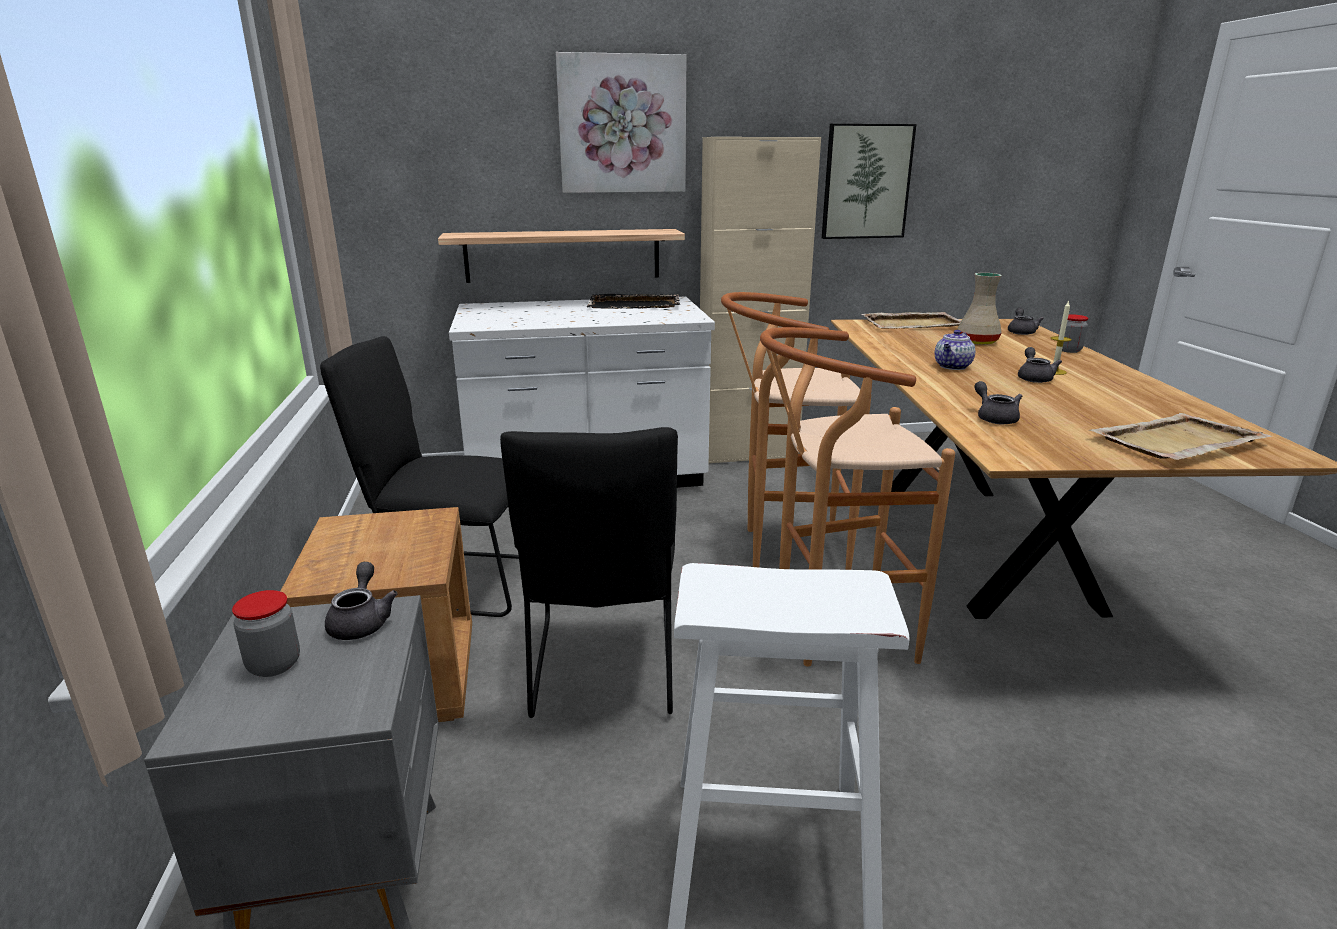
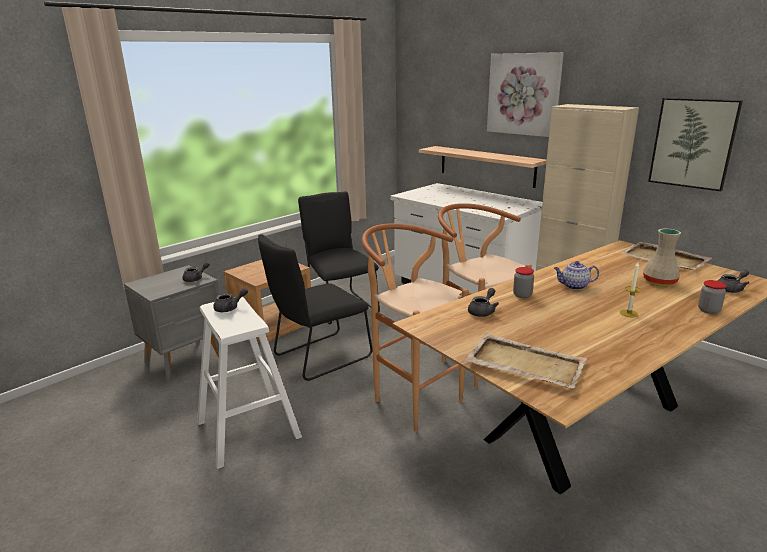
camera: 55 degrees right, 0 degrees up
(274, 665) = (167, 279): jar -> jar (522, 295)
(635, 305) = (502, 201): black tray -> none
(1034, 378) = (596, 310): grey teapot -> grey teapot (230, 308)

